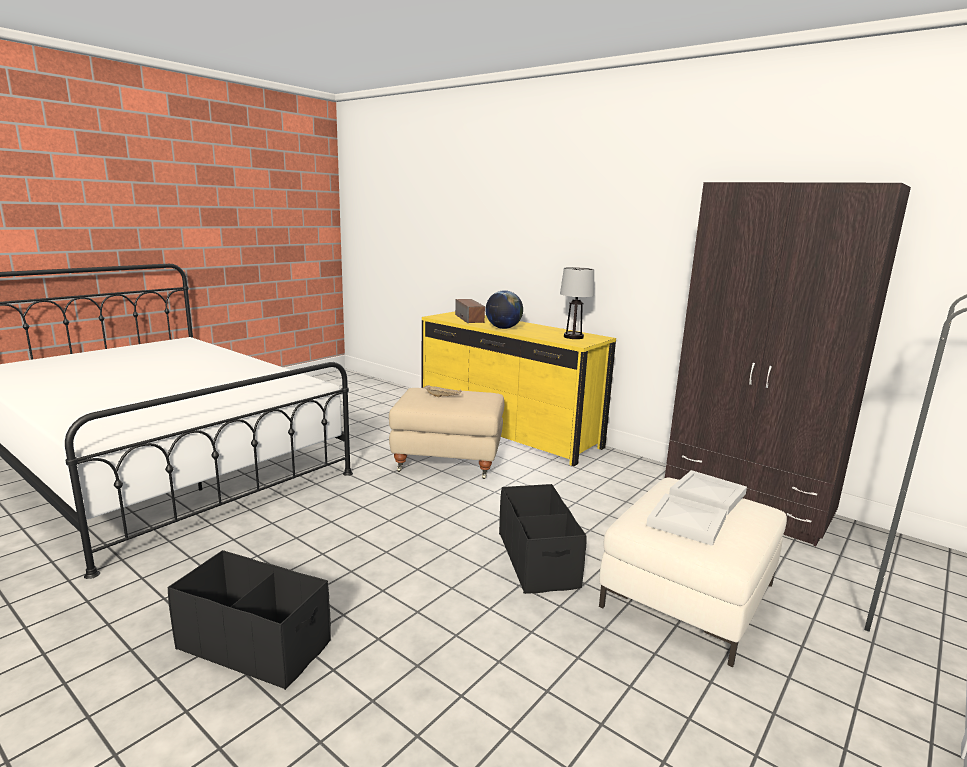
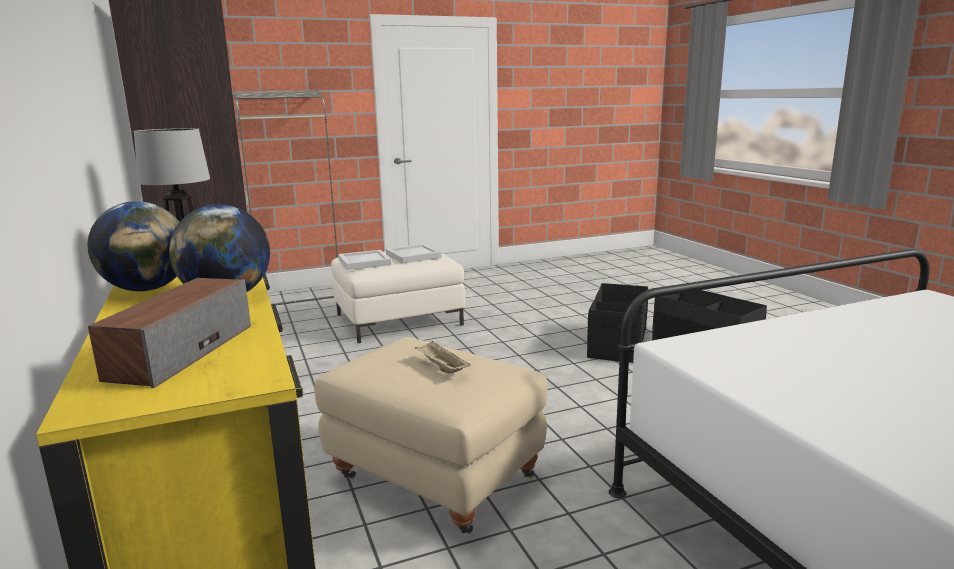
camera: 150 degrees left, 0 degrees up
(538, 559) = (468, 351): black storage box -> black storage box (617, 343)
(542, 328) = (147, 289): none -> globe

